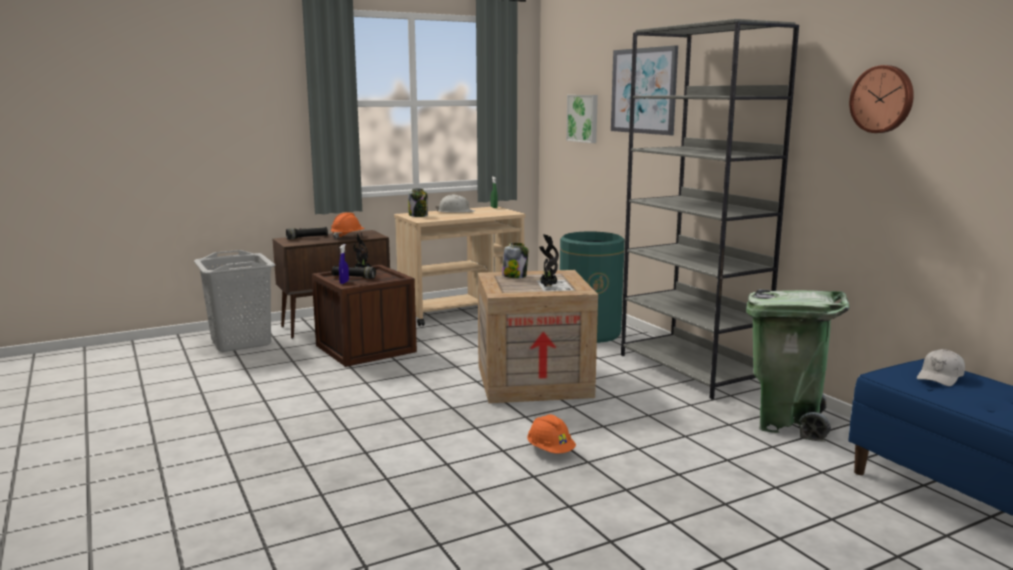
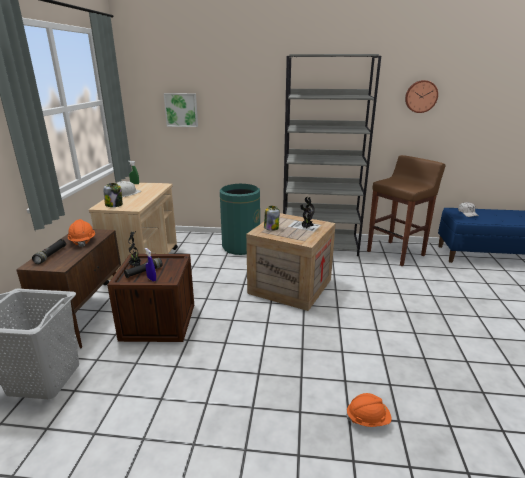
camera: 55 degrees left, 10 degrees up
(550, 451) = (387, 316): orange hard hat -> orange hard hat (367, 419)
(643, 91) = (245, 91): picture -> none
(787, 423) = (396, 253): green trash can -> brown stool

